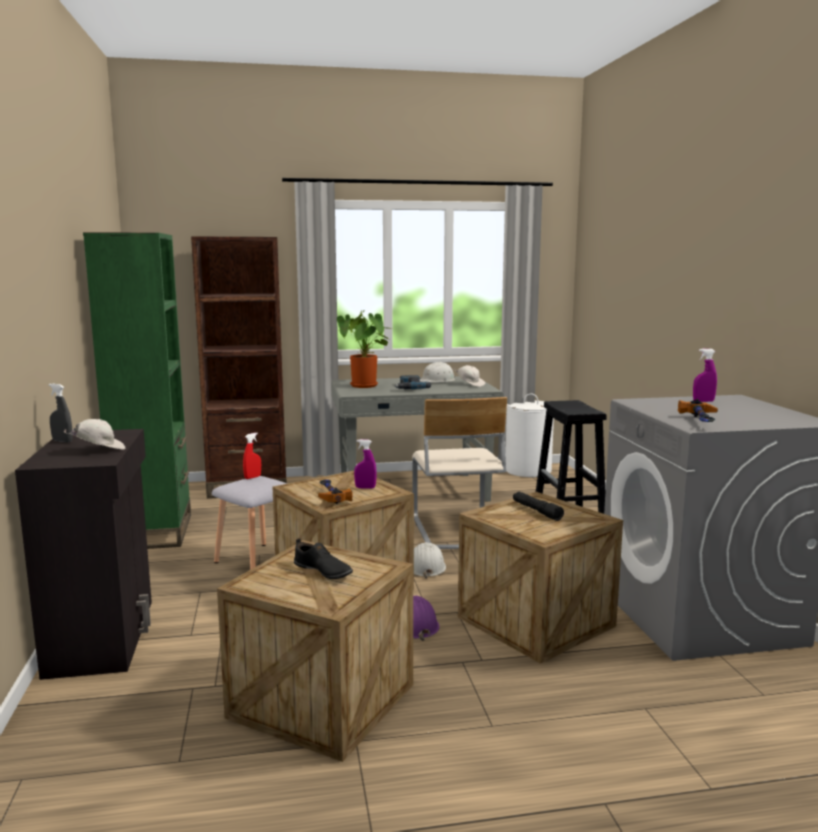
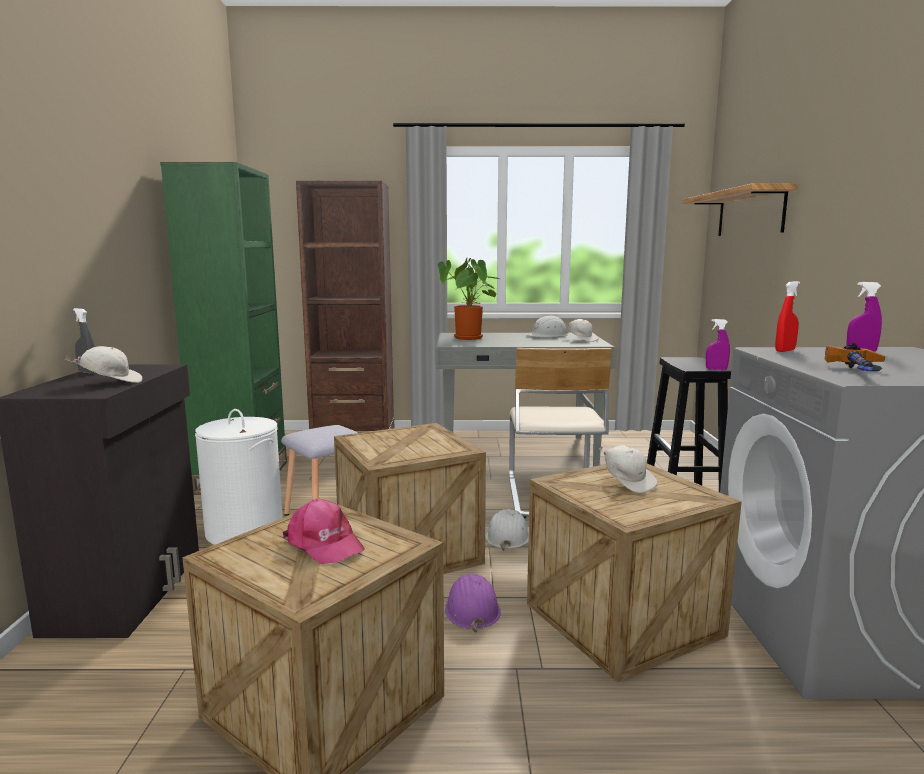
camera: 10 degrees right, 0 degrees up
(252, 477) = (327, 426): red spray bottle -> red spray bottle (785, 350)
(323, 571) = (324, 544): black shoe -> pink cap
(330, 496) = (388, 450): hammer -> none
(365, 487) = (433, 442): purple spray bottle -> purple spray bottle (716, 369)
(409, 387) = (515, 340): power drill -> none
(527, 470) = (646, 436): white laundry basket -> white laundry basket (244, 531)
(536, 511) = (628, 482): black flashlight -> white cap
(613, 269) = (750, 213): none -> shelf

